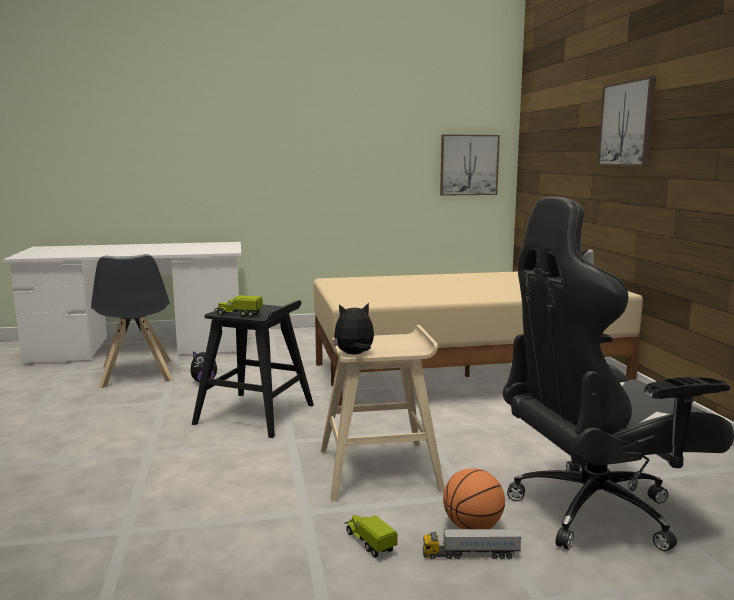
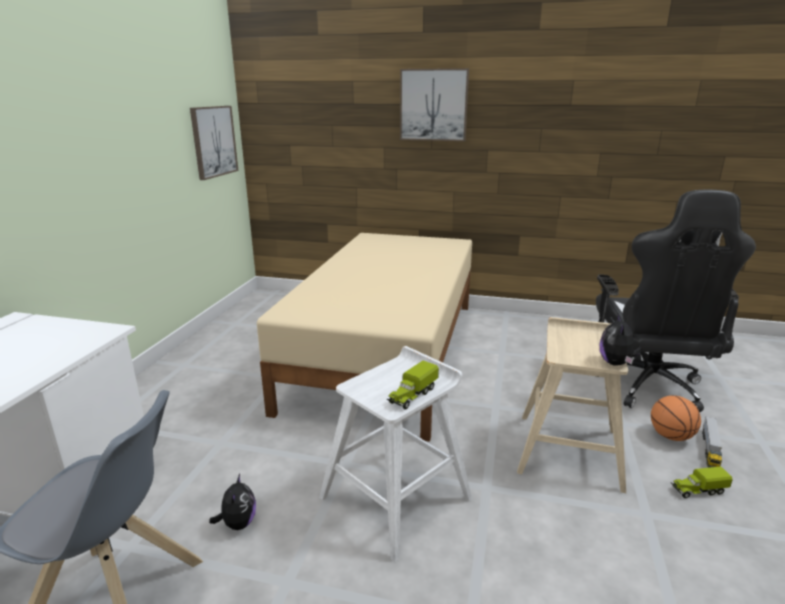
camera: 65 degrees left, 10 degrees up
(256, 414) = (397, 497): black stool -> white stool

